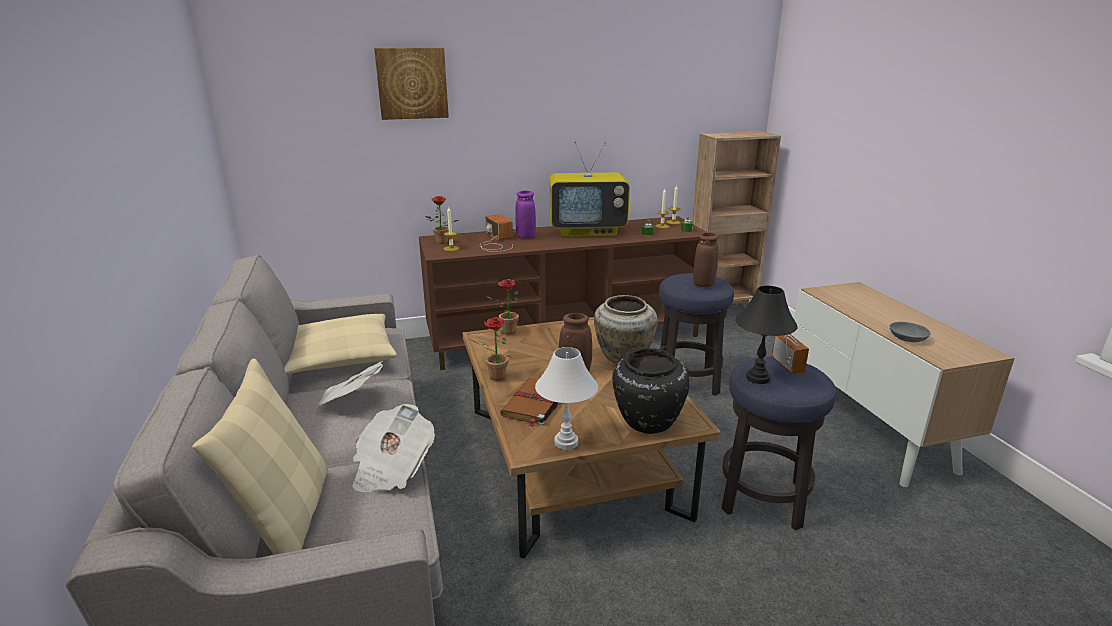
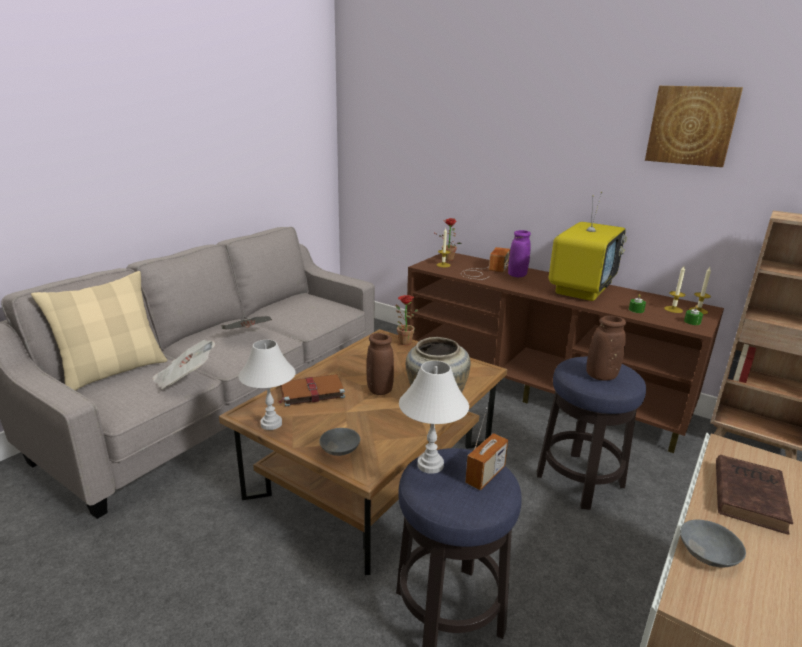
camera: 50 degrees right, 0 degrees up
(341, 355) = (295, 311): beige pillow -> none
(412, 83) = (461, 118): picture -> picture (691, 125)
(494, 377) = (329, 364): potted plant -> none
(588, 231) = (581, 289): television -> television turned 105 degrees counterclockwise
(646, 422) = (339, 448): black vase -> grey bowl
(757, 378) = (430, 464): black table lamp -> white table lamp
(866, 307) = (748, 495): none -> brown book

